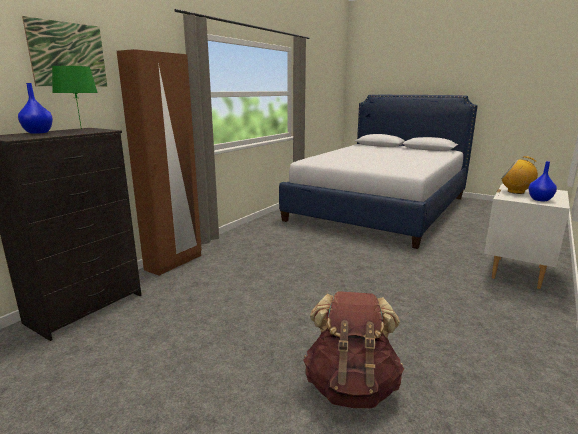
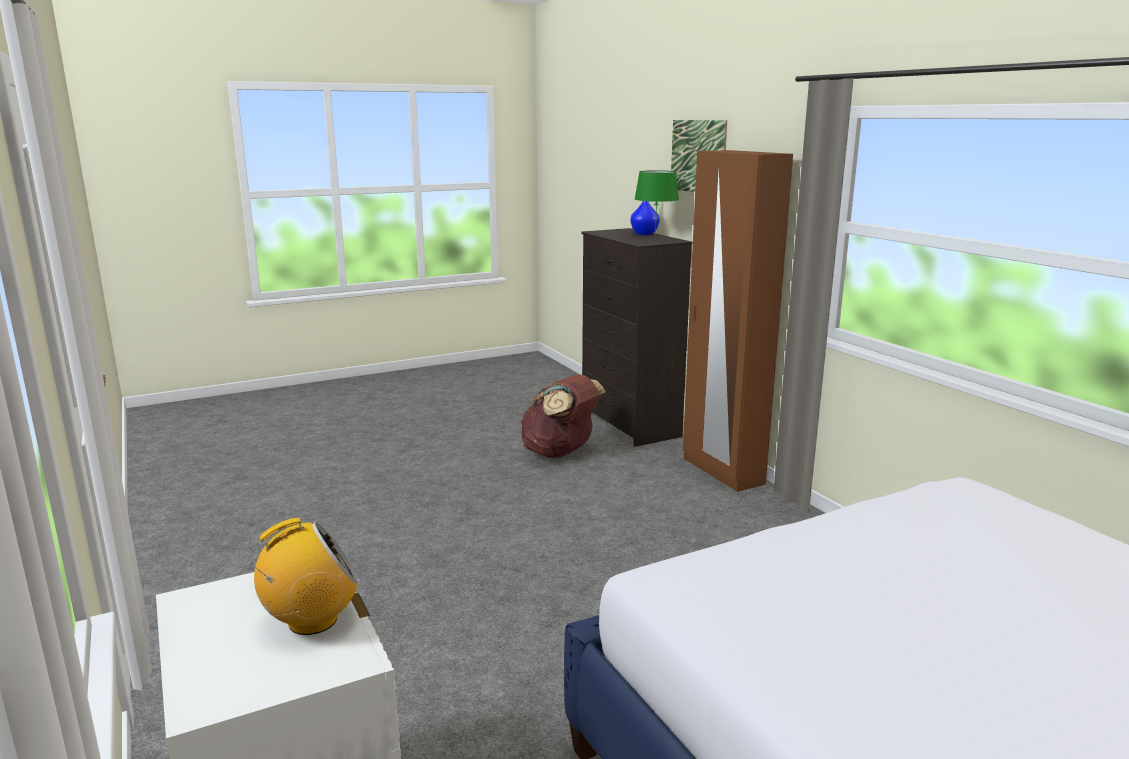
camera: 120 degrees right, 0 degrees up
(351, 386) = (348, 503): brown backpack -> brown backpack (560, 453)
(539, 199) = (235, 604): blue vase -> none

